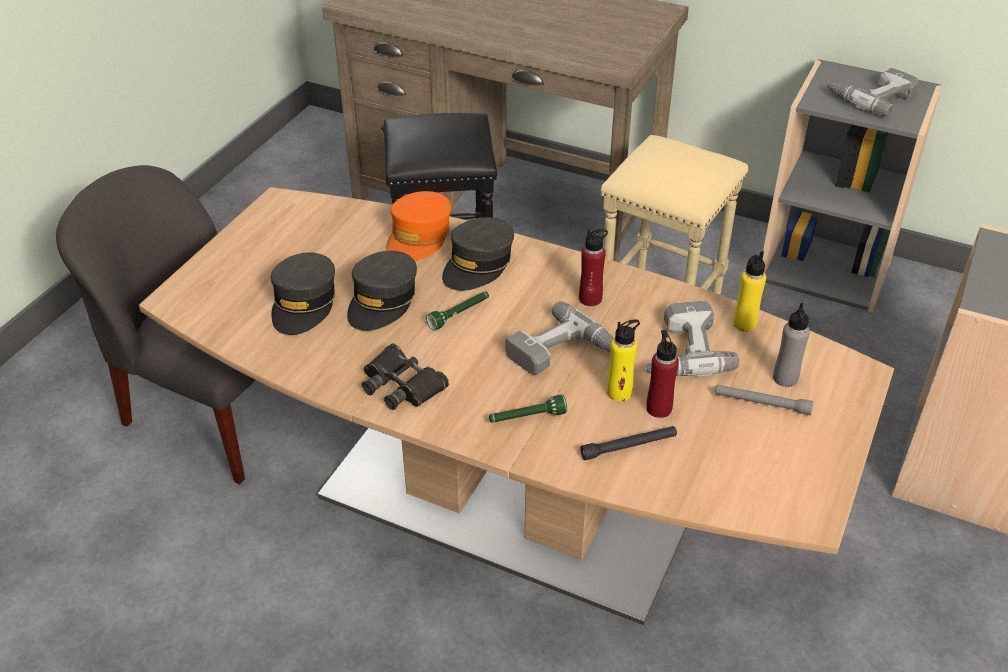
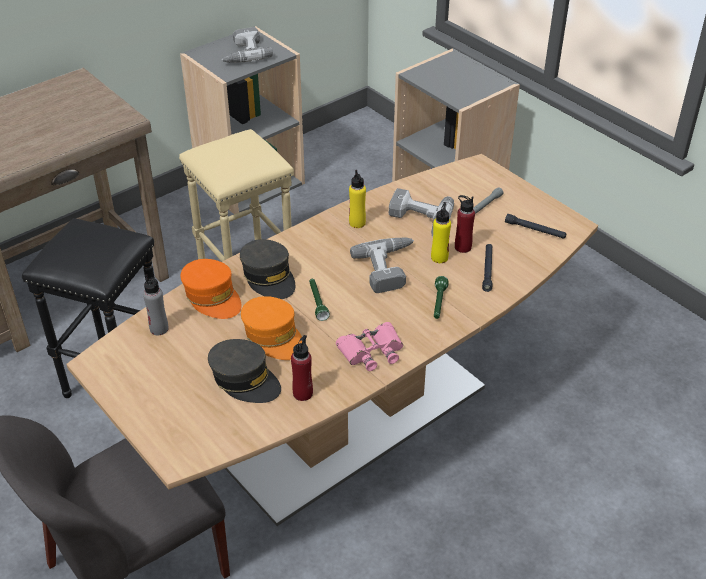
camera: 65 degrees left, 0 degrees up
(382, 301) = (274, 336): grey cap -> orange cap
(402, 385) = (371, 351): black binoculars -> pink binoculars
(590, 299) = (344, 239): red bottle -> red bottle (303, 393)
(744, 324) = (411, 188): yellow bottle -> yellow bottle (357, 223)
(759, 474) = (535, 230): none -> black flashlight
(785, 378) = (466, 192): grey bottle -> grey bottle (159, 329)

